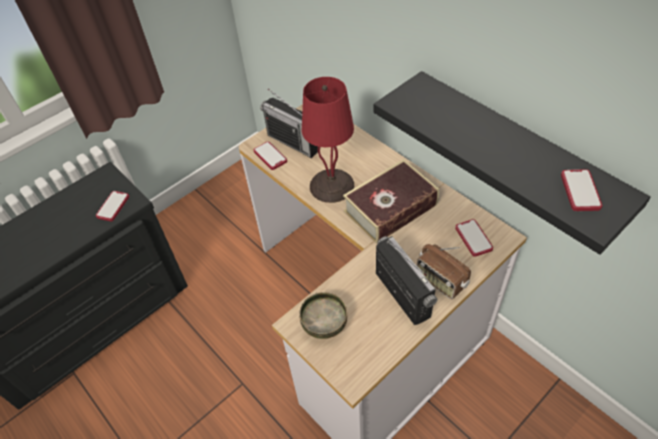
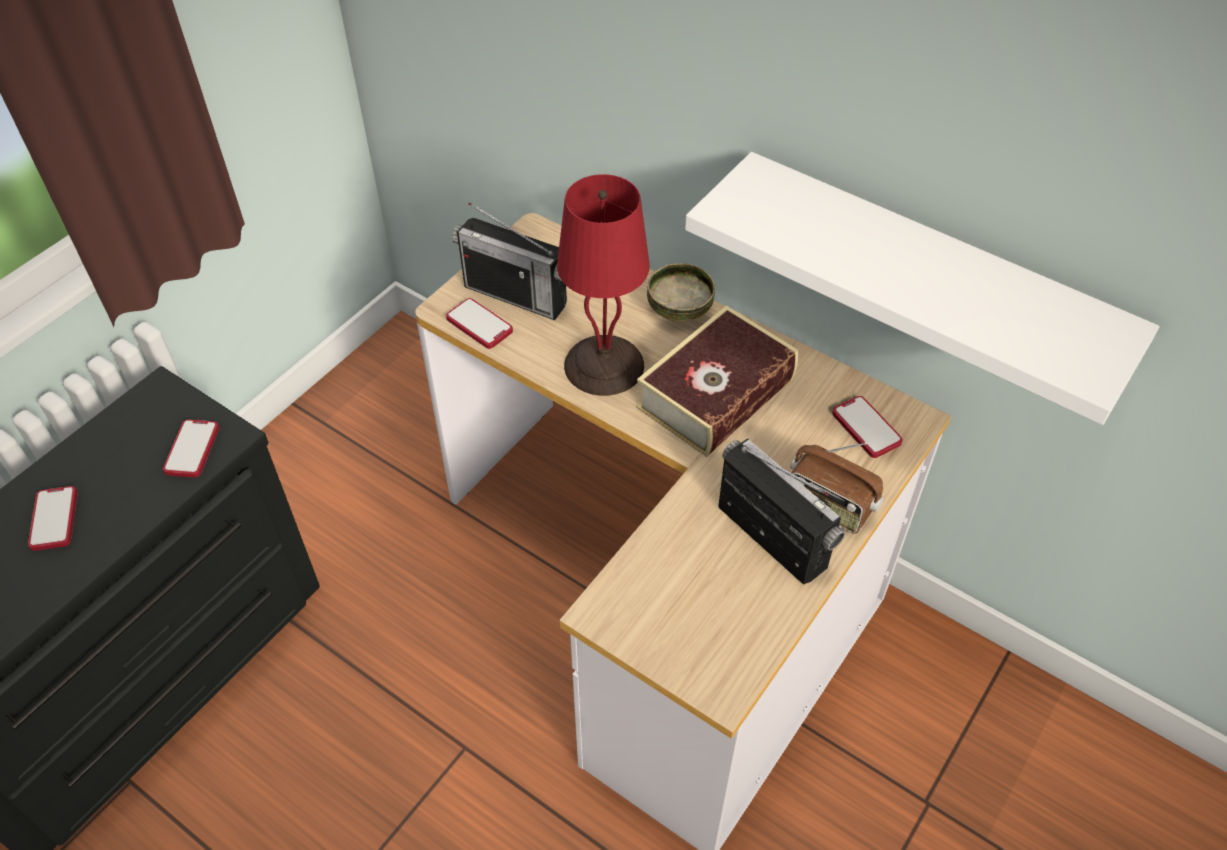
camera: 15 degrees left, 0 degrees up
(324, 323) = (650, 604): bowl -> bowl (678, 309)
(516, 153) = (928, 276): black shelf -> white shelf
(580, 191) = (1054, 328): phone -> phone (54, 519)

